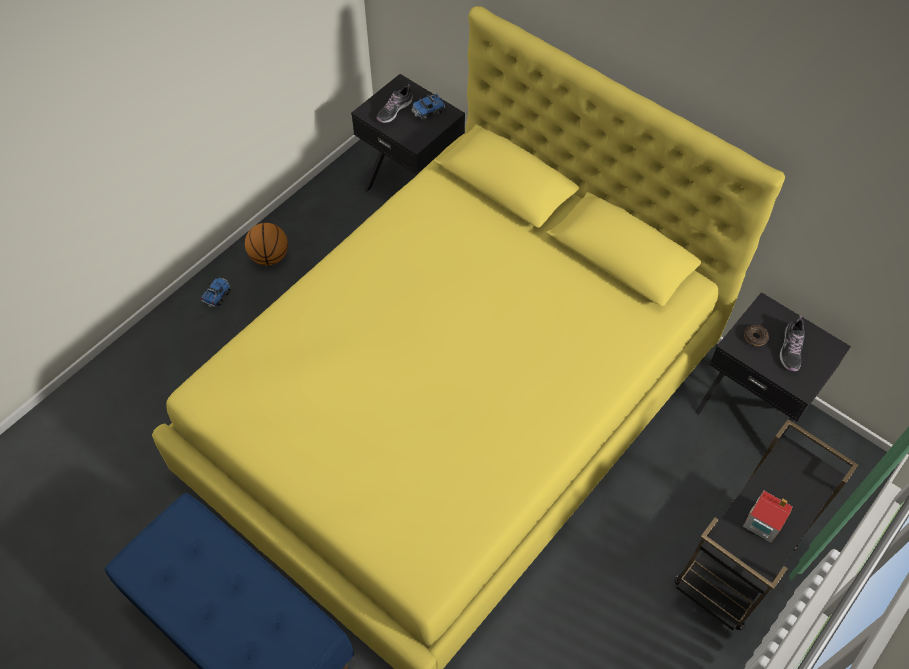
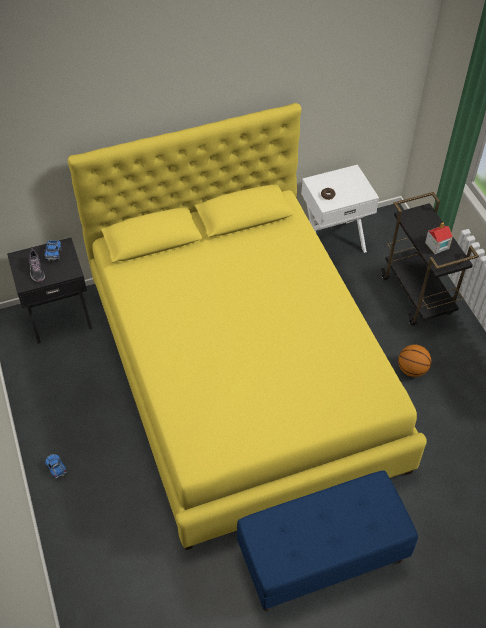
camera: 60 degrees left, 5 degrees down
(269, 257) = (48, 422): basketball -> basketball (412, 370)
(751, 408) = (333, 241): black nightstand -> white nightstand
(791, 349) = (344, 186): shoe -> none

